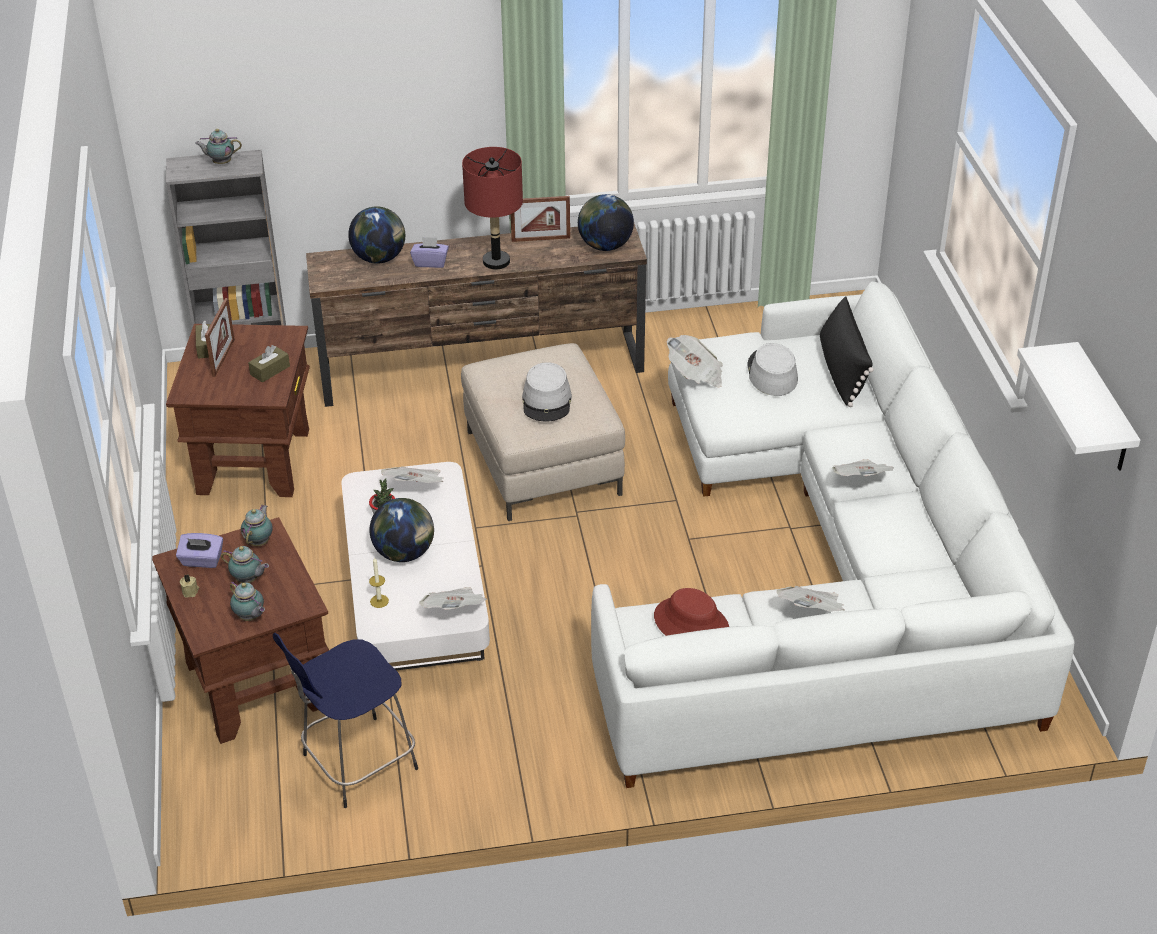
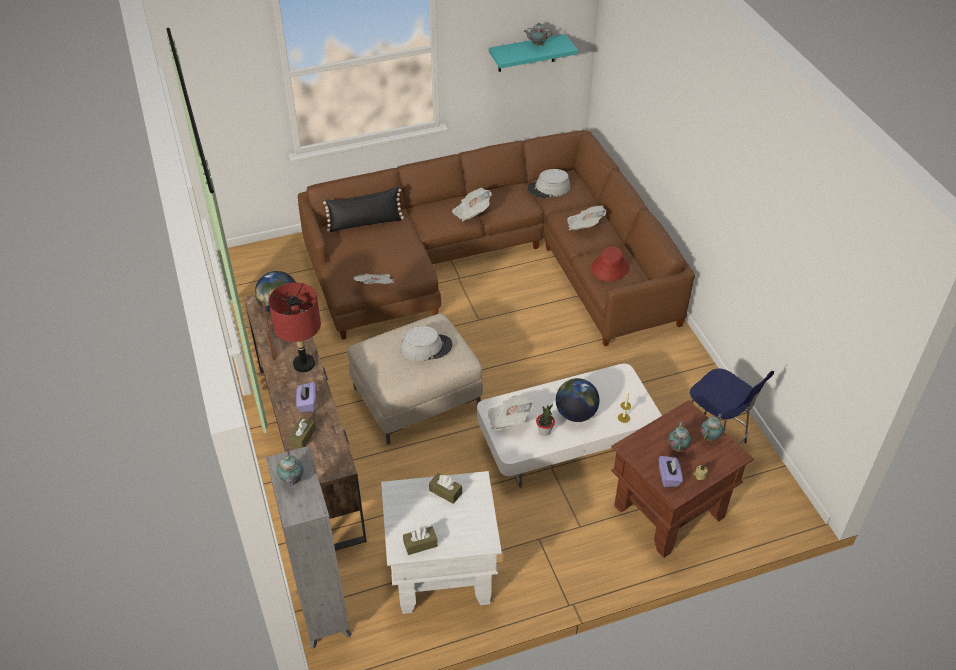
camera: 100 degrees left, 5 degrees up
(223, 358) = (433, 528): picture frame -> none
(254, 461) = (441, 573): brown side table -> white side table
(260, 541) = (639, 449): teapot -> teapot (537, 44)
(379, 258) = (302, 437): globe -> brown tissue box
(455, 611) = (620, 379): newspaper -> none
(771, 373) = (374, 250): grey hat -> grey hat (548, 189)
(828, 571) = (493, 261): white sofa -> brown sofa
(1103, 411) = (526, 53): white shelf -> turquoise shelf

